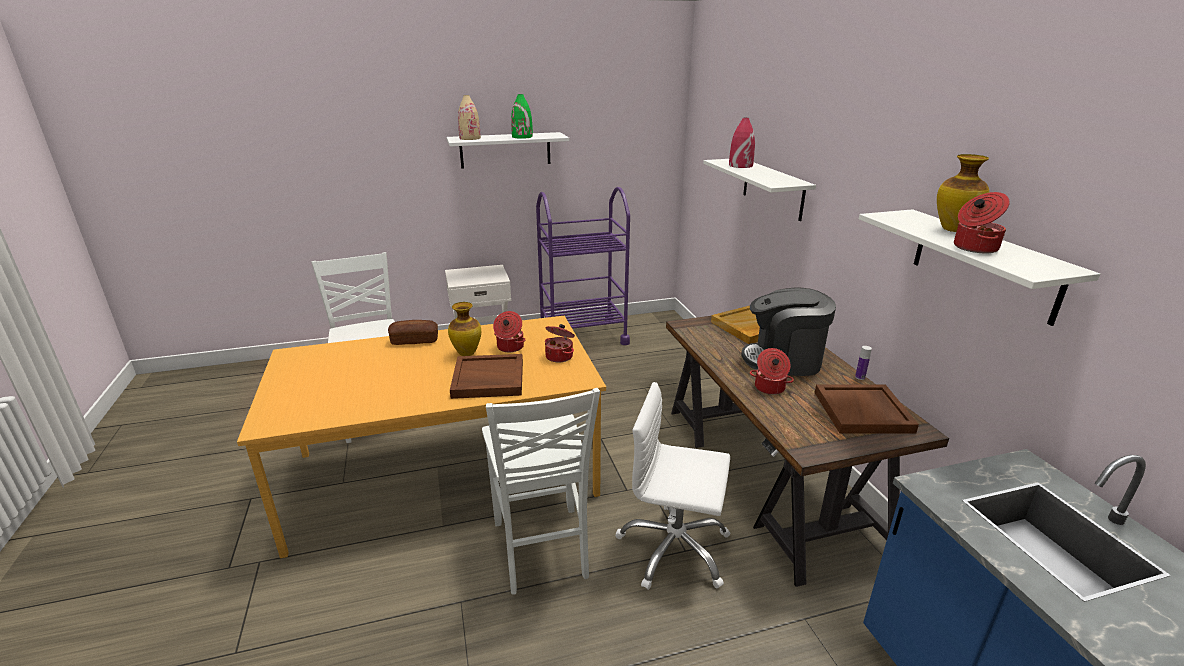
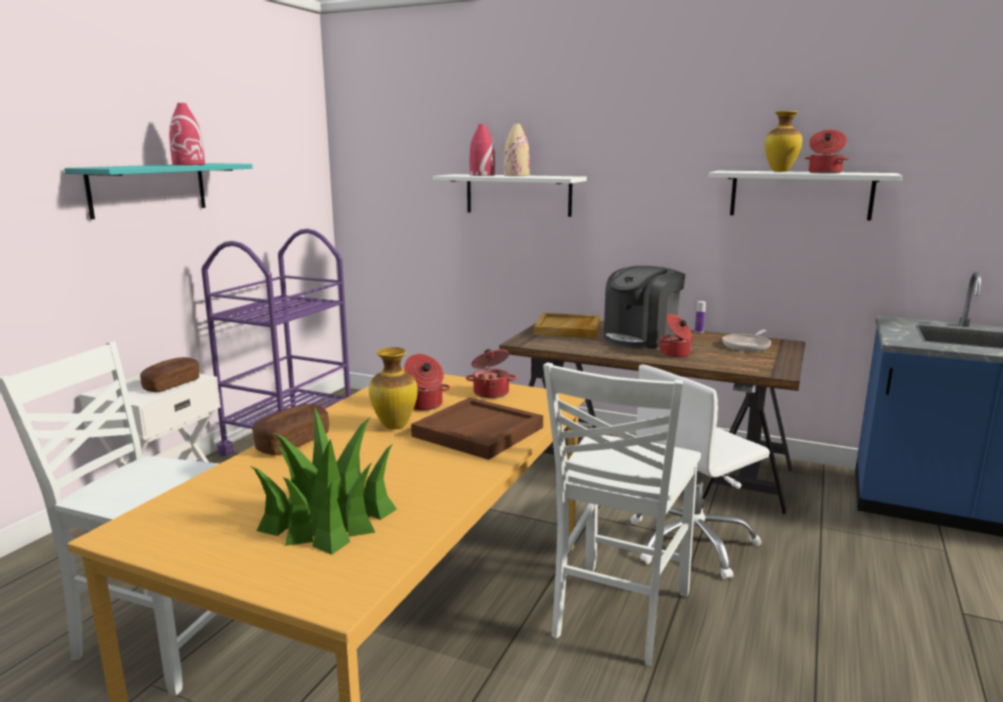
camera: 50 degrees left, 10 degrees down
(337, 389) = (329, 518): none -> potted plant
(470, 138) = (117, 166): beige vase -> beige vase (516, 175)
(483, 279) = (172, 385): none -> bread
(505, 150) = (148, 189): white shelf -> turquoise shelf
(522, 137) = (189, 164): green vase -> red vase
(541, 551) = (617, 615): white chair -> white chair turned 90 degrees clockwise
(863, 412) = (747, 346): brown tray -> frying pan

